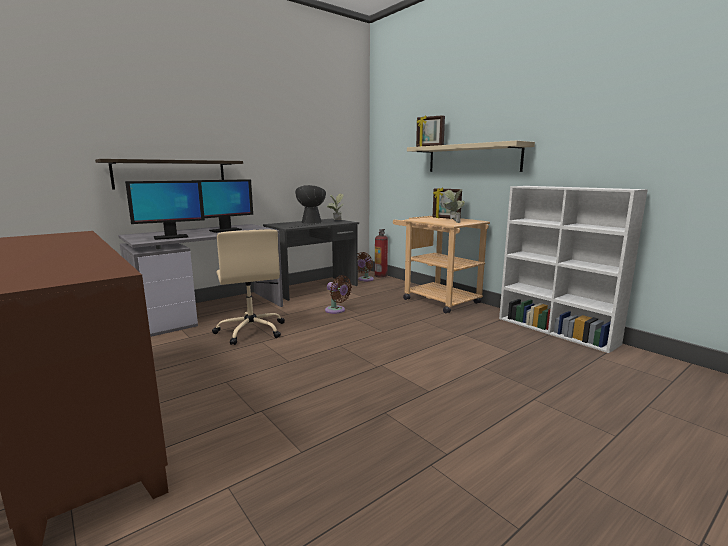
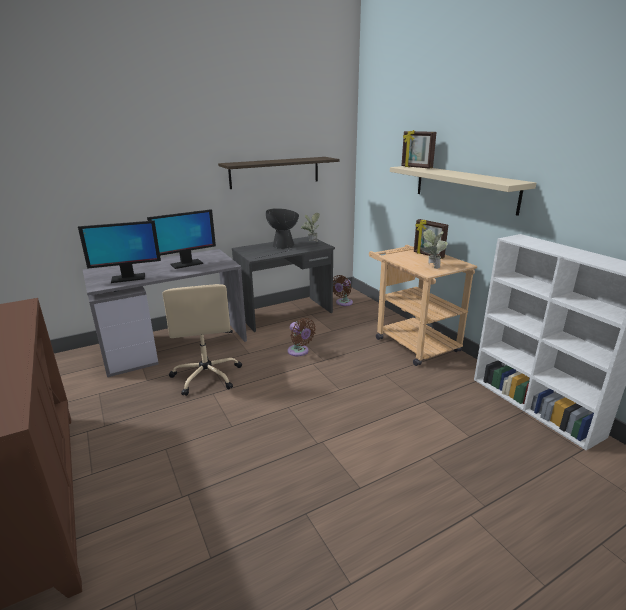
camera: 10 degrees right, 10 degrees up
(171, 174) = (131, 203): shelf -> shelf (275, 172)
(381, 275) = (362, 297): fire extinguisher -> none

